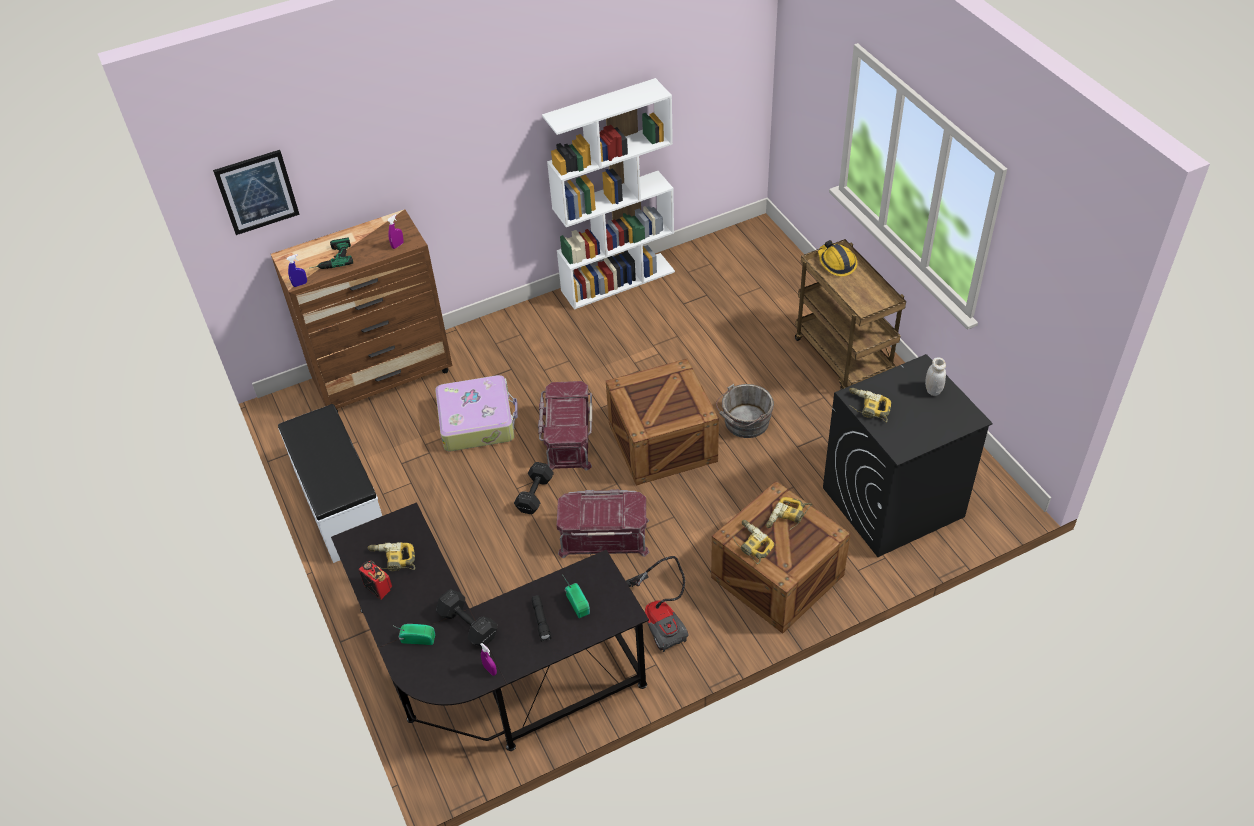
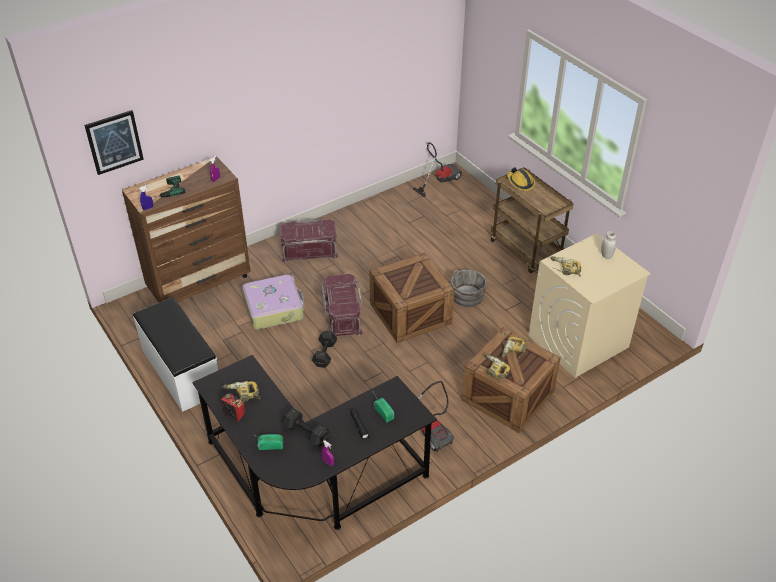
camera: 10 degrees left, 5 degrees down
(604, 535) = (380, 378): red storage box -> red storage box (309, 250)
(618, 280) = (360, 210): white bookcase -> none
(738, 241) = (440, 180): none -> vacuum cleaner
(892, 503) = (578, 342): black washing machine -> beige washing machine

